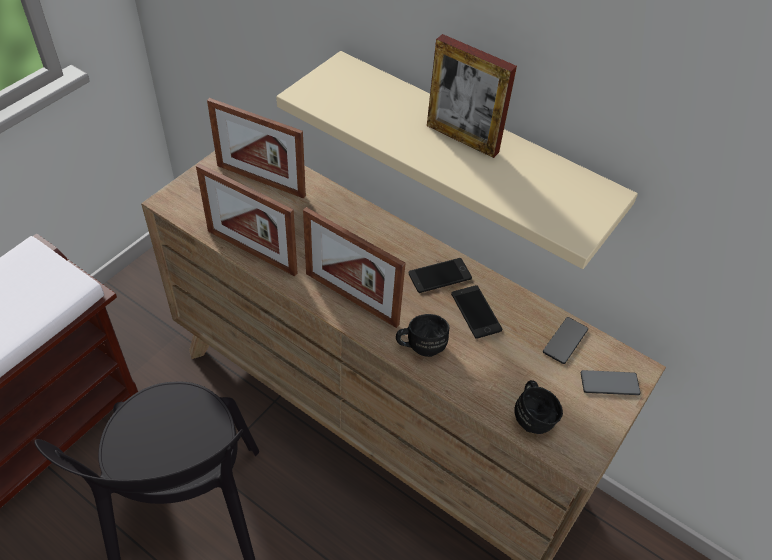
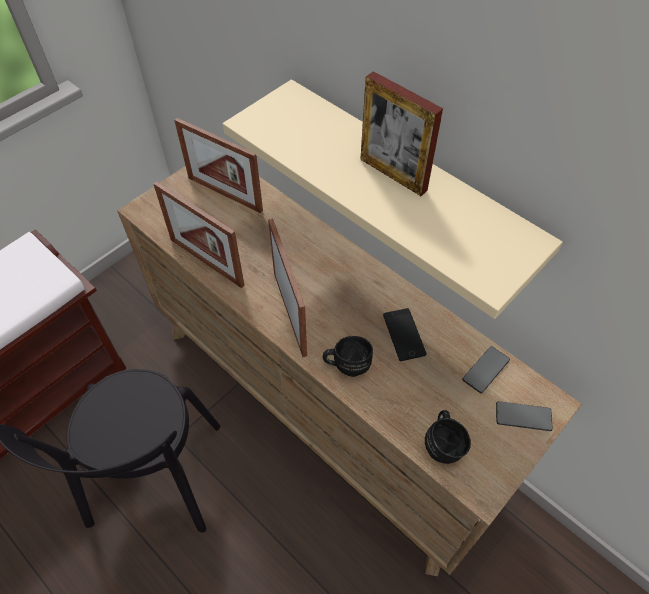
camera: 10 degrees right, 5 degrees up
(351, 298) = (290, 313): picture frame -> picture frame turned 150 degrees counterclockwise
(440, 276) = (375, 296): phone -> none

